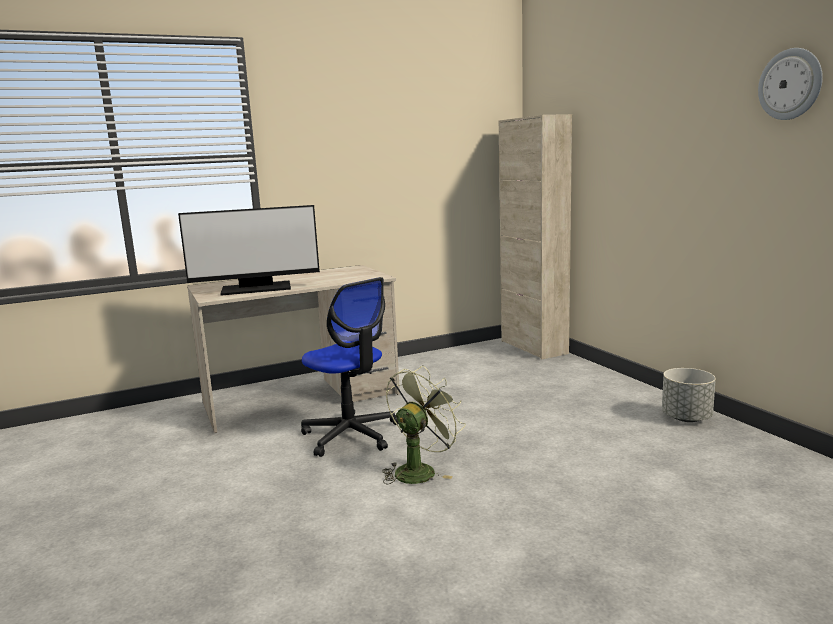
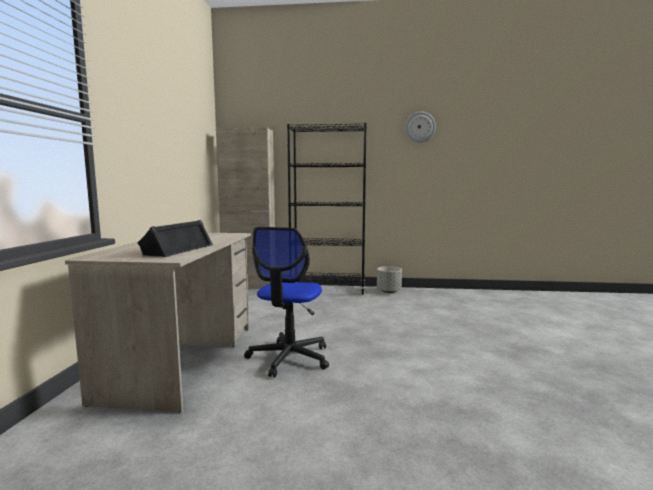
camera: 60 degrees left, 5 degrees down
(256, 289) = (177, 249): monitor -> black speaker
(351, 435) = (289, 358): office chair -> office chair turned 120 degrees clockwise
(419, 470) = (373, 351): green fan -> none
(606, 383) = (328, 290): none -> black bookcase

